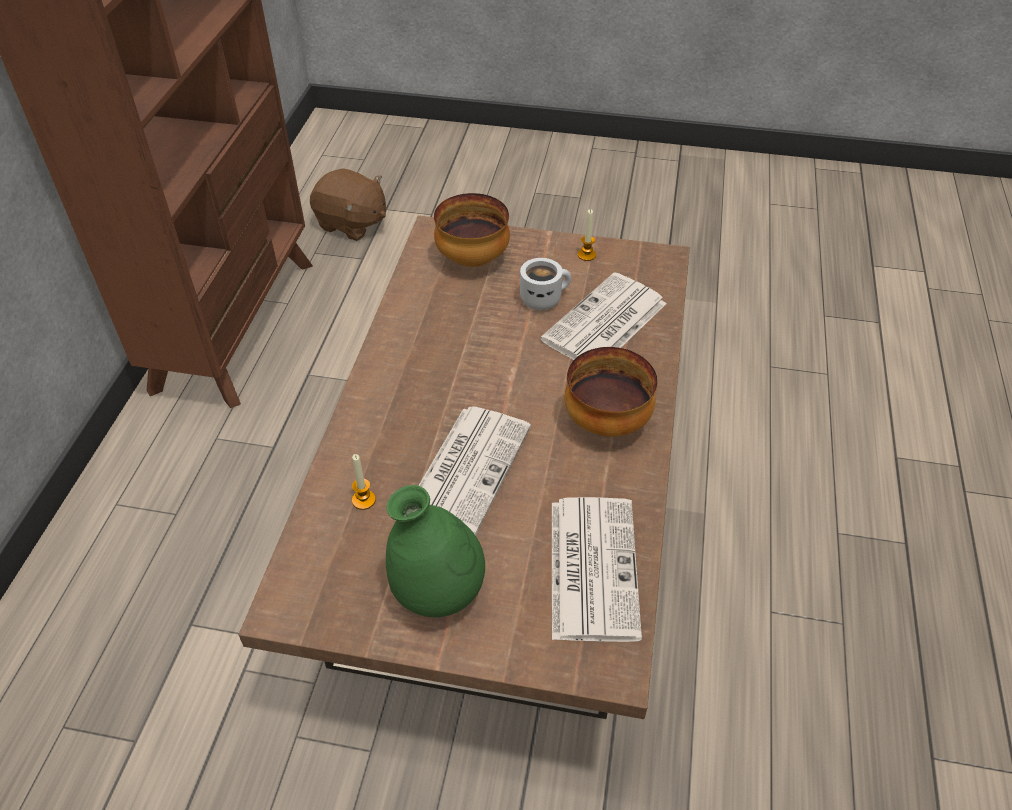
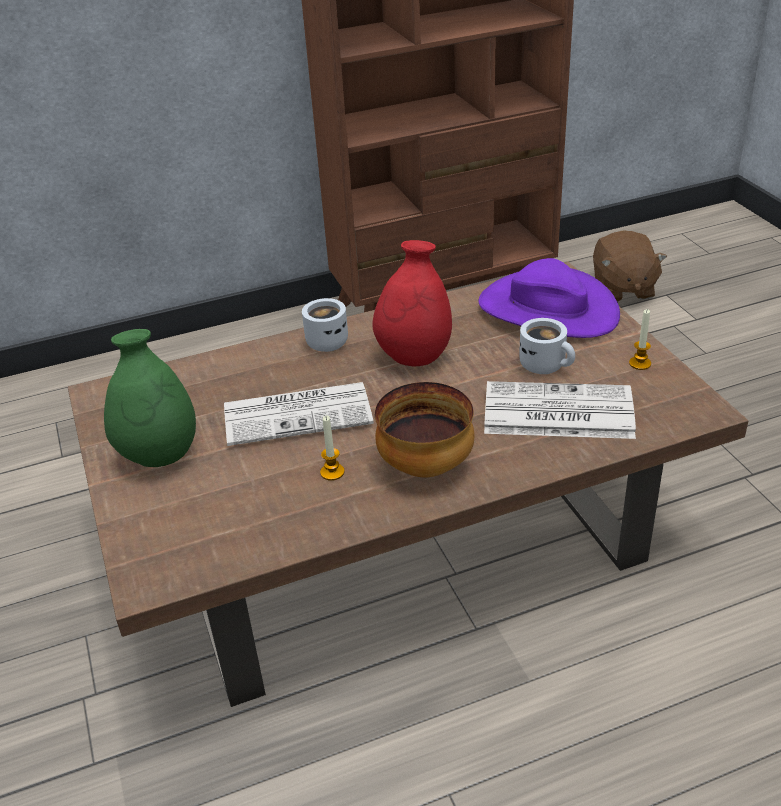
camera: 60 degrees right, 10 degrees down
(363, 500) = (223, 380): candle -> candle (332, 472)
(375, 401) = (327, 340): none -> white mug
(458, 361) = (414, 357): none -> red vase
(472, 259) = (547, 309): bowl -> purple hat
(592, 566) = (246, 525): newspaper -> none

